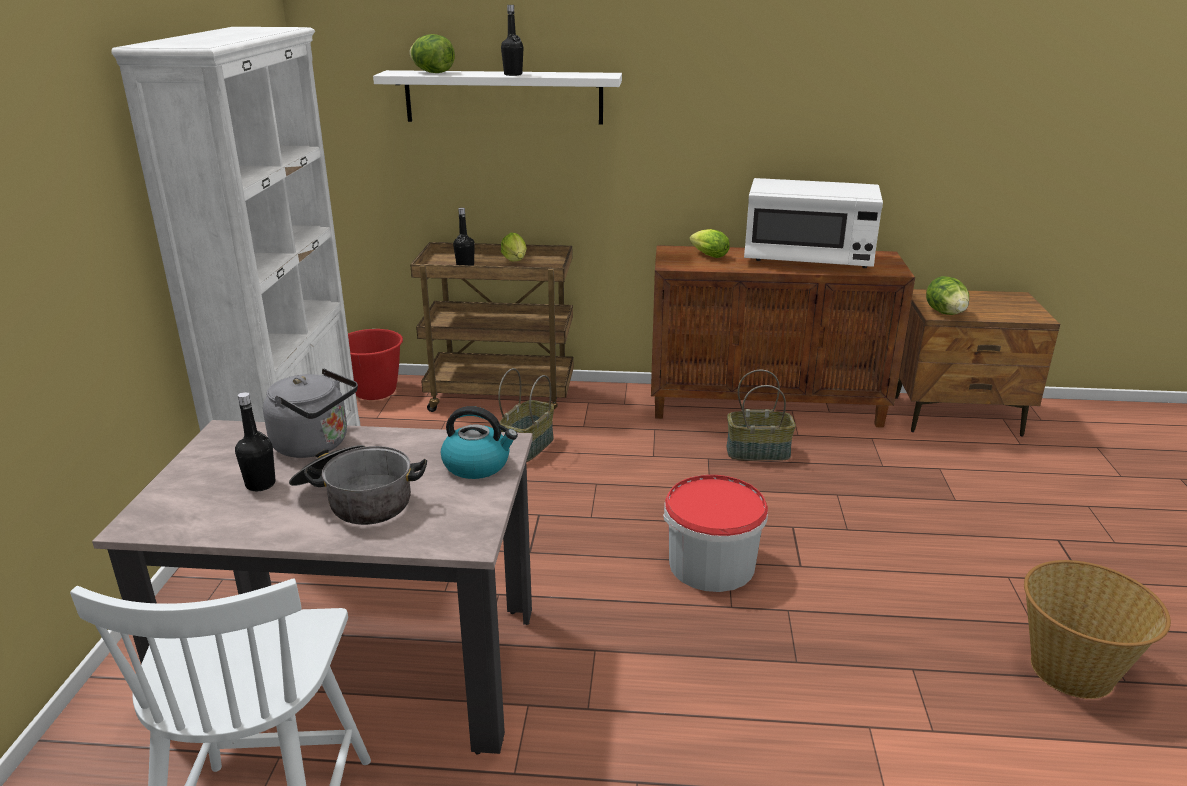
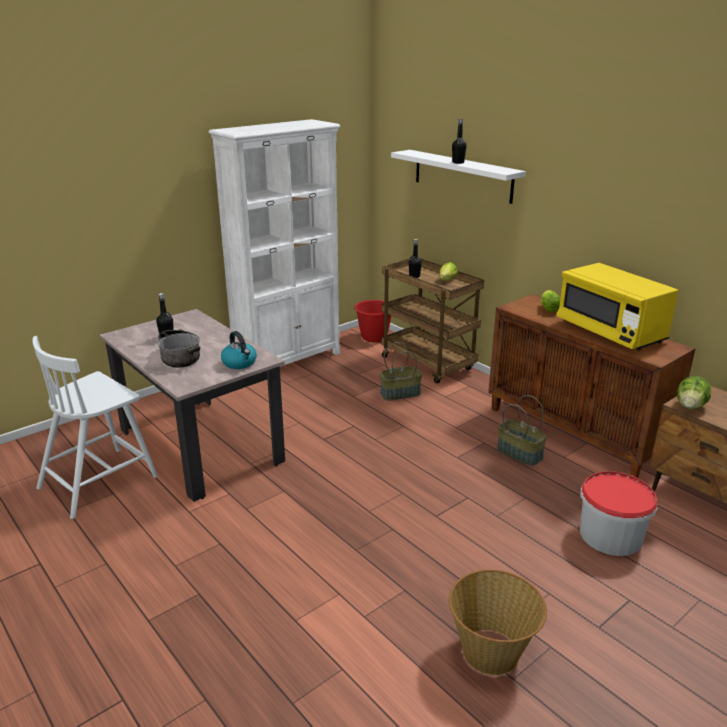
camera: 45 degrees right, 0 degrees up
(315, 445) = (207, 331): grey kettle -> none
(433, 72) = (423, 155): lettuce -> none
(712, 564) = (393, 489): bucket -> bucket (611, 535)
(807, 259) = (610, 332): white microwave -> yellow microwave

